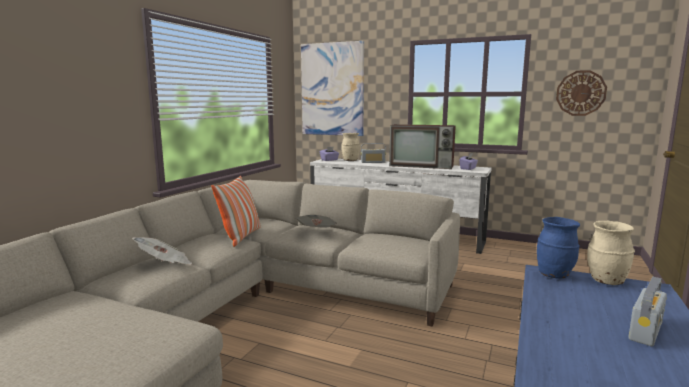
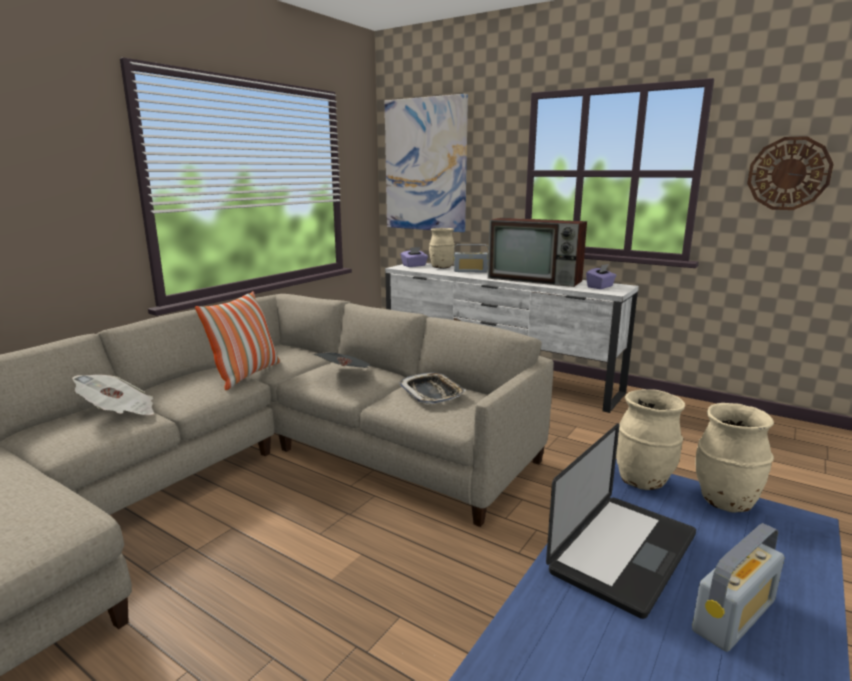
camera: 10 degrees right, 5 degrees up
(383, 239) = (432, 393): none -> tray
(554, 275) = (643, 481): blue vase -> beige vase
(568, 309) = (623, 553): none -> laptop

